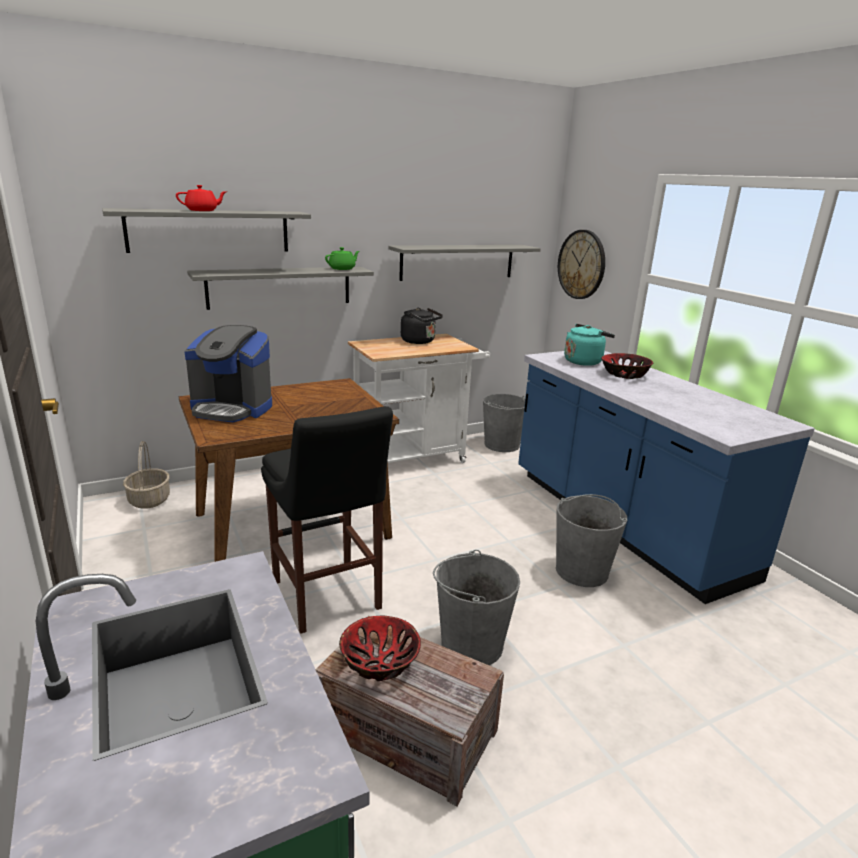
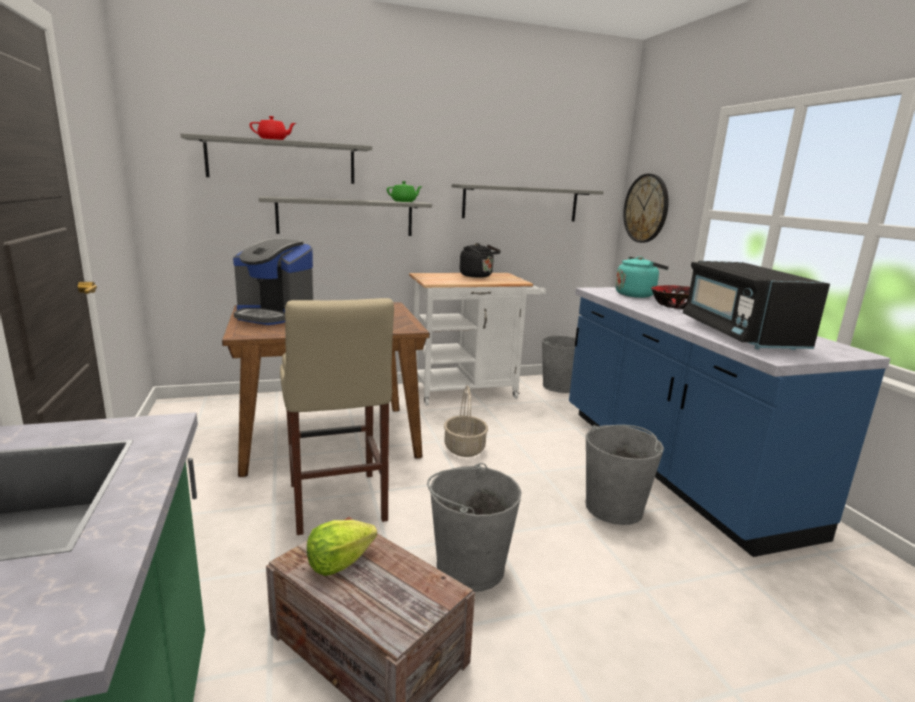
camera: 10 degrees right, 5 degrees down
(149, 500) = (211, 406): basket -> basket (464, 448)
(327, 598) = (337, 505): black stool -> beige stool
(379, 661) = (339, 562): bowl -> lettuce
(689, 409) = (739, 334): none -> black microwave

